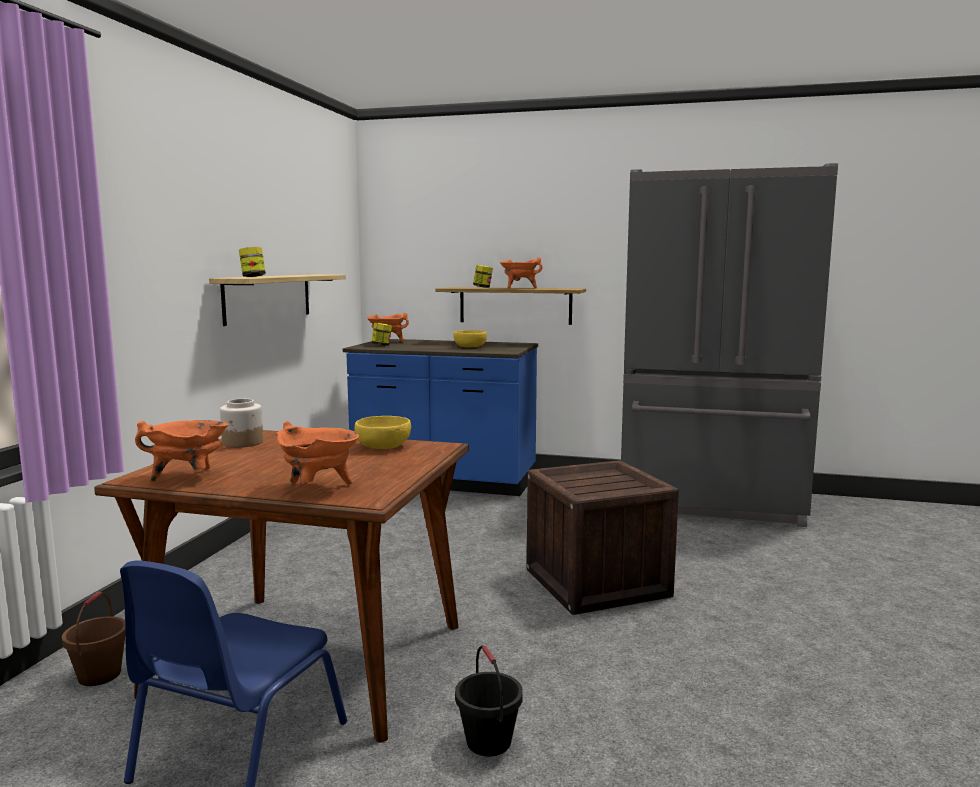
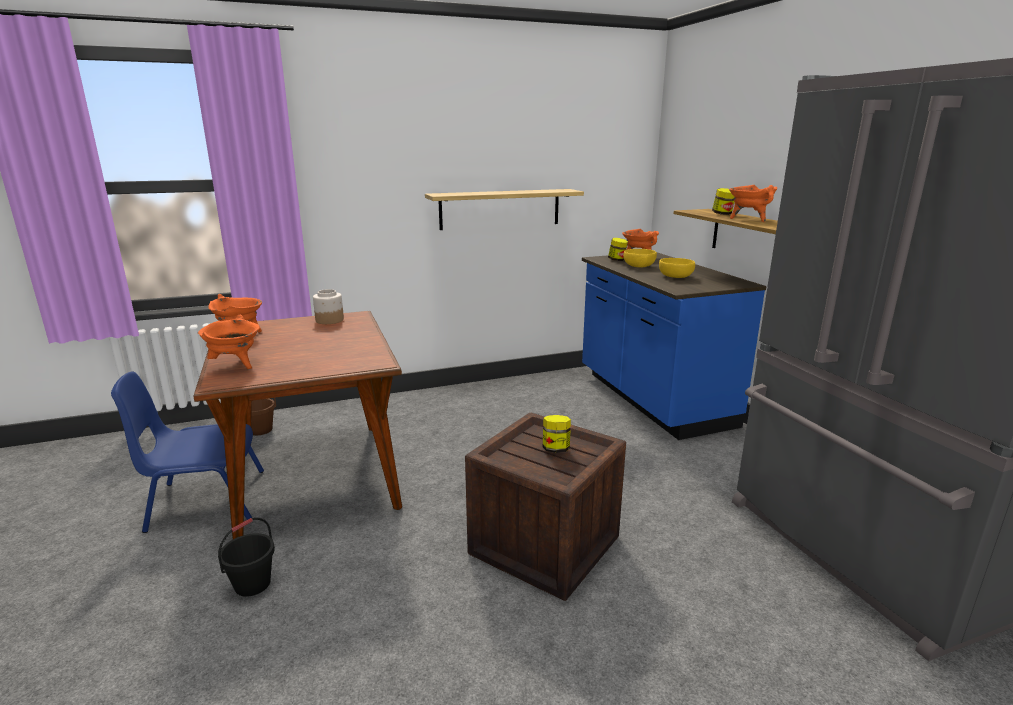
camera: 55 degrees right, 10 degrees up
(253, 277) = (457, 194): jar -> jar (556, 449)
(383, 446) = (358, 350): yellow bowl -> yellow bowl (639, 266)

